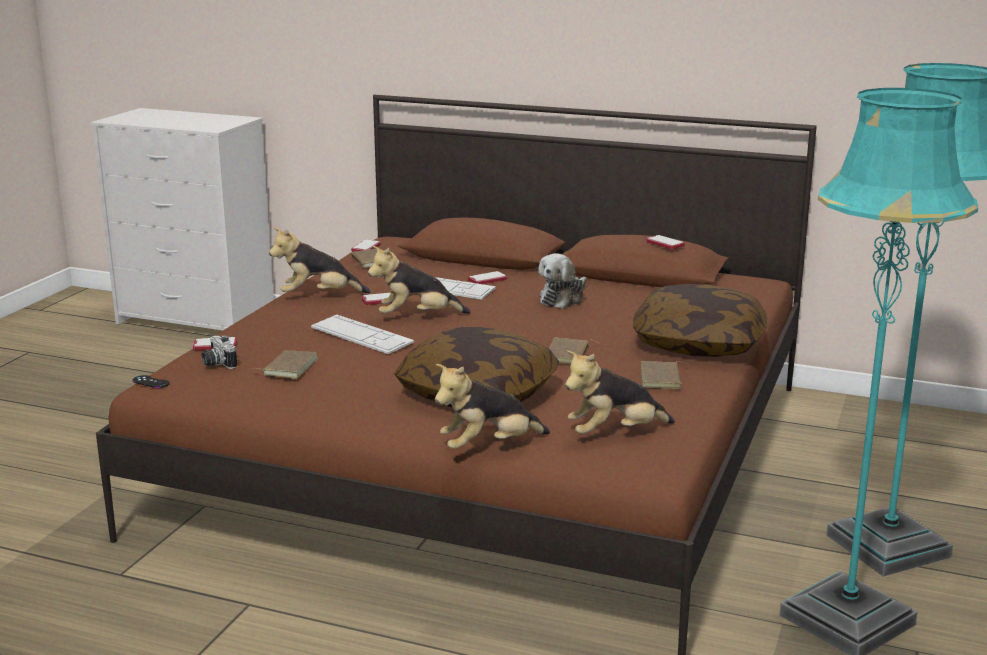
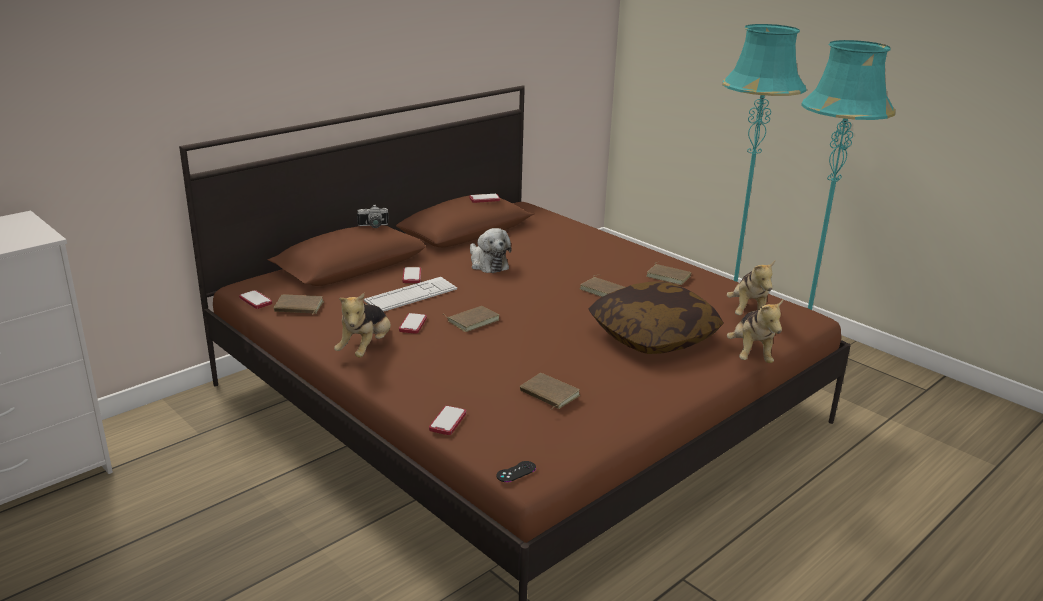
camera: 65 degrees left, 5 degrees up
(216, 364) = (506, 427): camera -> camera (373, 226)
(361, 335) = (498, 349): keyboard -> none
(417, 317) = (472, 320): plush toy -> brown book
(698, 343) = (616, 251): pillow -> none

